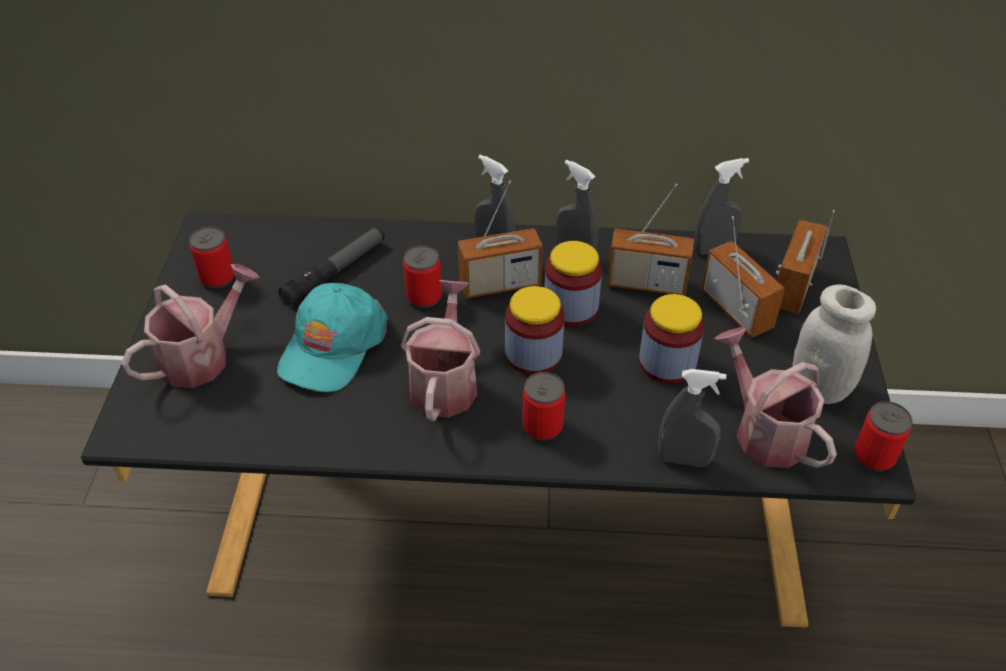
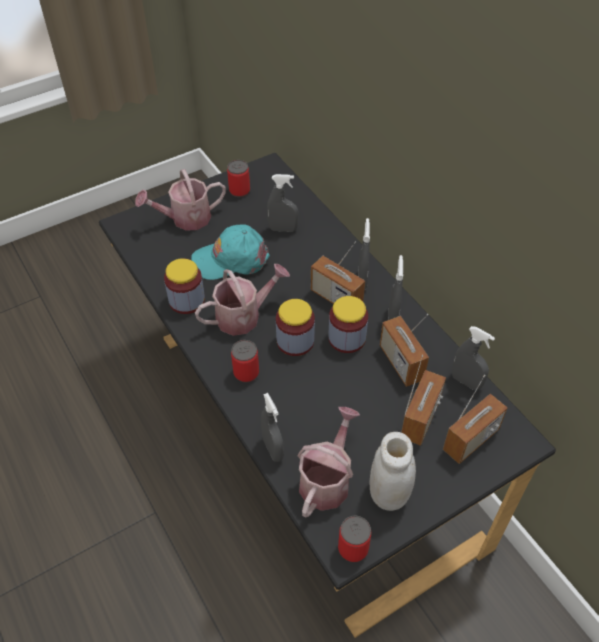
camera: 55 degrees right, 5 degrees up
(202, 356) = (185, 219): watering can -> watering can turned 150 degrees clockwise
(335, 272) = (283, 229): flashlight -> grey spray bottle
(424, 297) = (297, 273): can -> none
(667, 363) = (342, 405): jar -> jar (187, 300)
(792, 287) = (470, 440): radio -> radio turned 150 degrees clockwise

